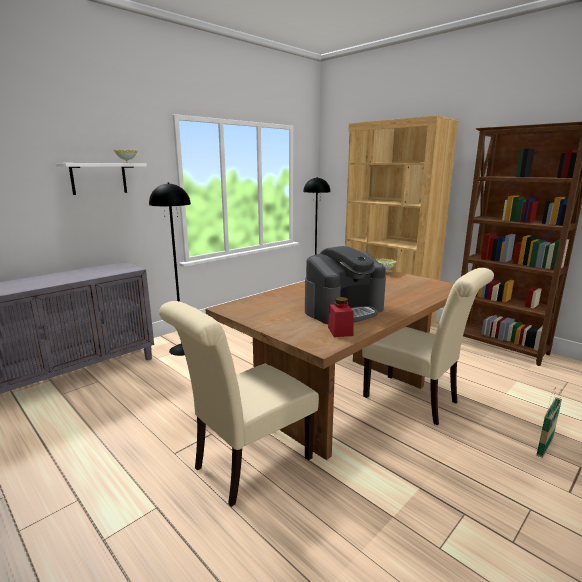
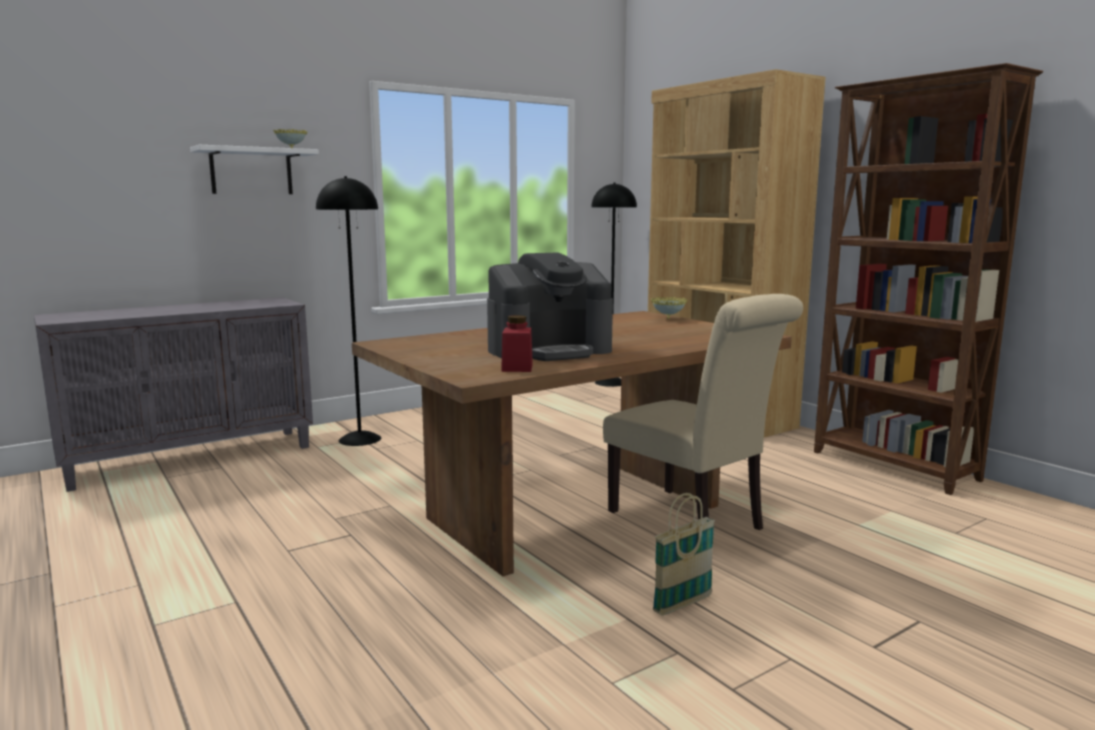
camera: 10 degrees right, 5 degrees down
(247, 465) = (382, 572): beige chair -> none
(544, 448) = (873, 593): basket -> basket (682, 604)

